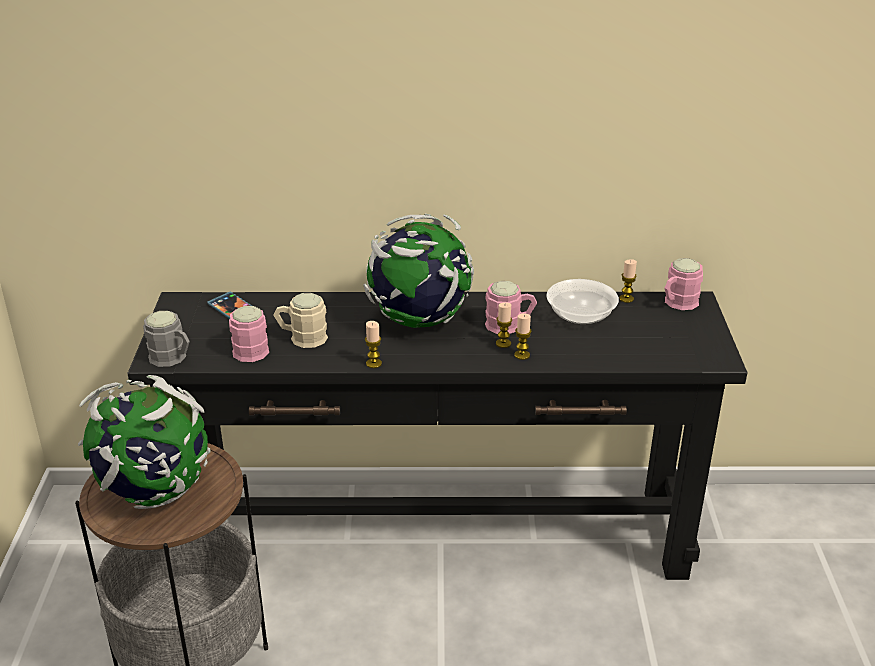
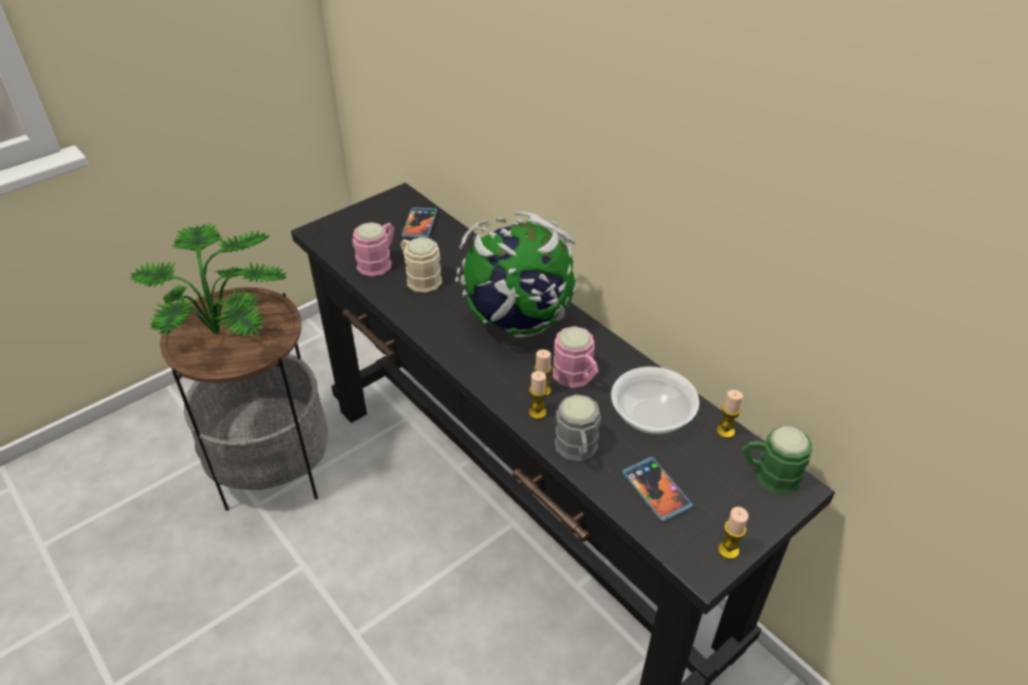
camera: 50 degrees right, 10 degrees up
(154, 491) = (225, 329): globe -> potted plant
(172, 358) = (327, 237): grey mug -> grey mug (577, 450)
(374, 363) = (426, 334): candle -> candle (728, 550)
(644, 345) = (656, 490): none -> phone
(677, 303) = (769, 475): pink mug -> green mug

